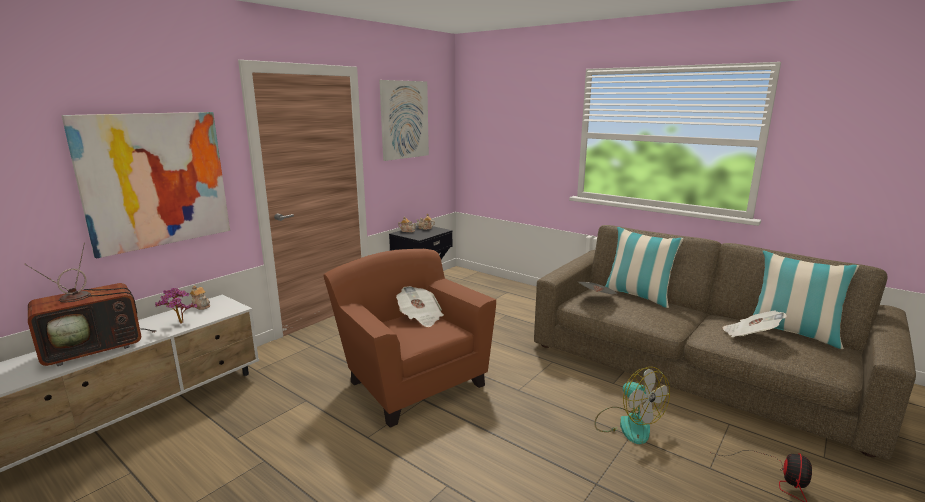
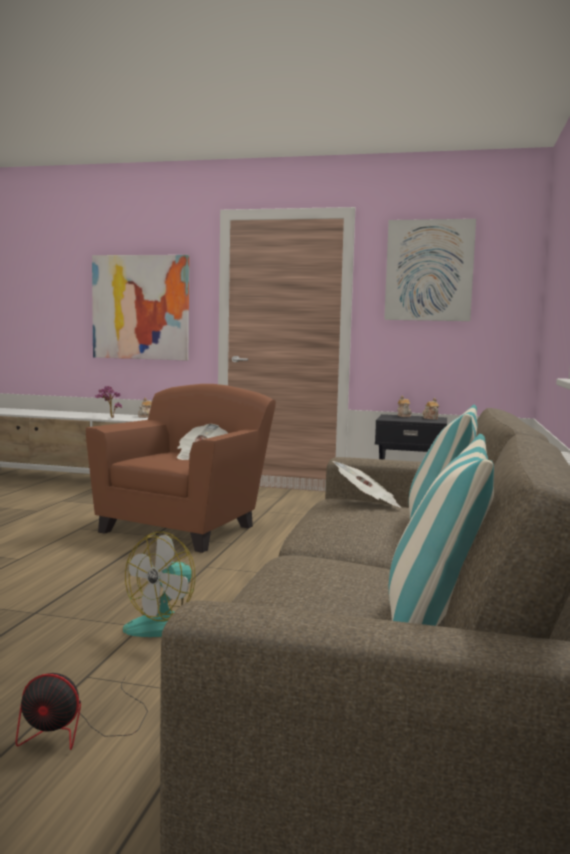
camera: 65 degrees right, 10 degrees down
(96, 348) = (63, 414): television -> none
(750, 336) = (333, 576): newspaper -> none

